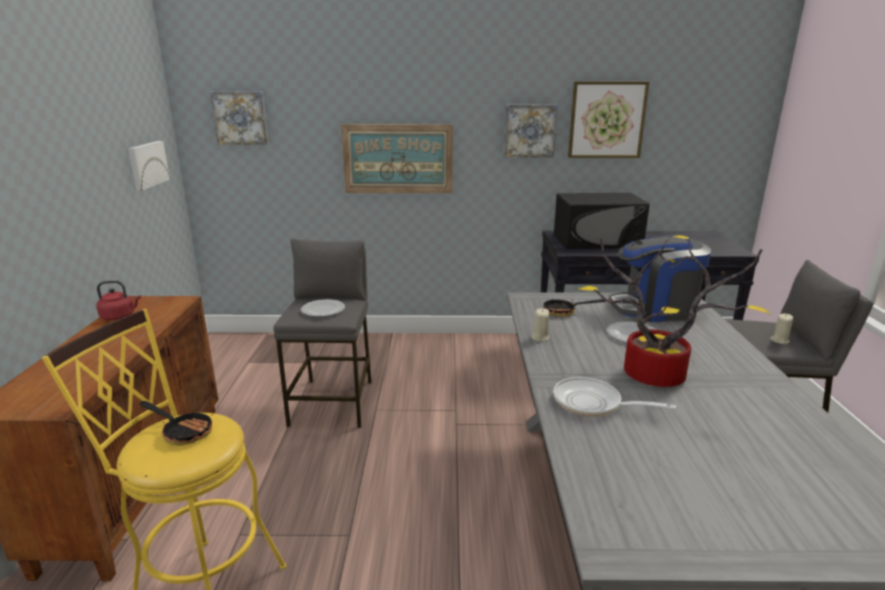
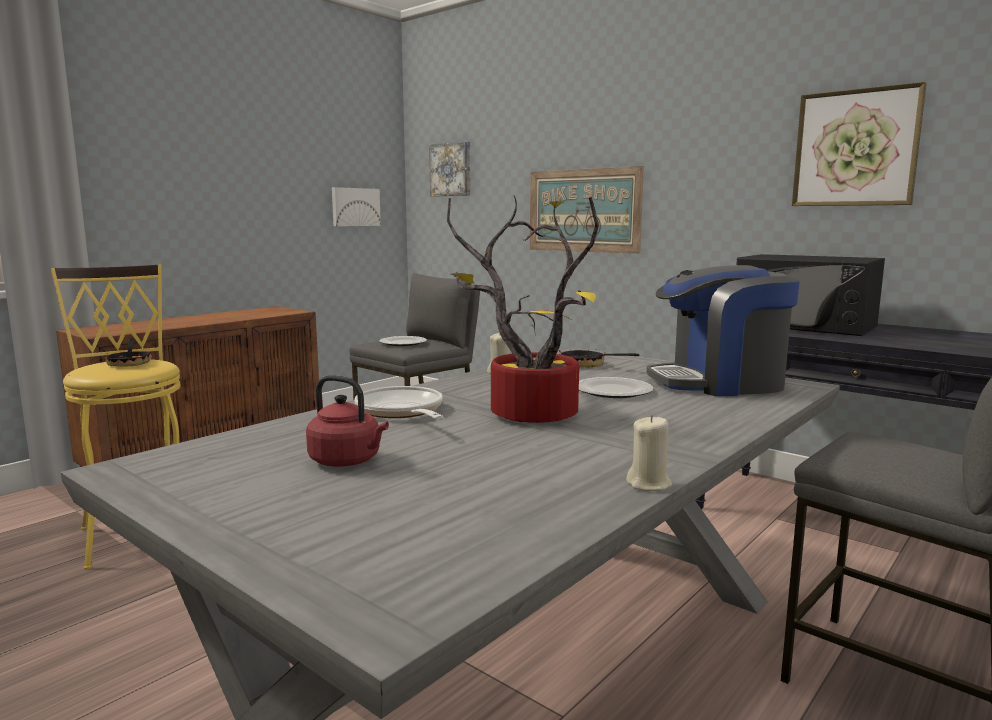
camera: 40 degrees right, 10 degrees down
(120, 317) = (241, 312): red kettle -> red kettle (348, 461)
(529, 130) = (739, 169): picture -> none
(655, 309) = (719, 383): coffee machine -> coffee machine turned 45 degrees counterclockwise
(779, 340) = (910, 467): beige candle -> beige candle (649, 484)

